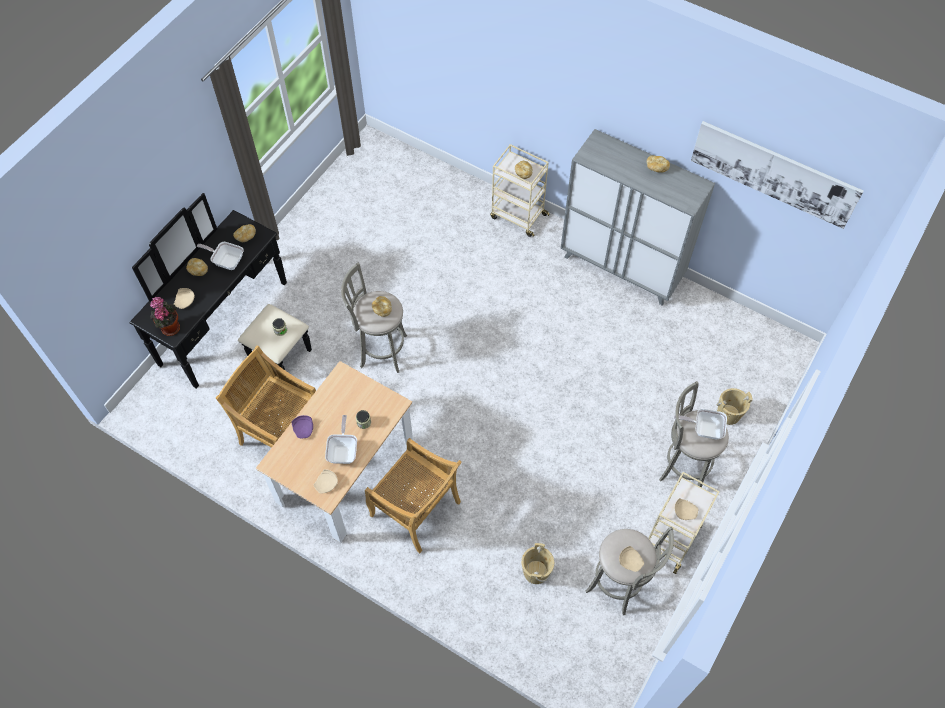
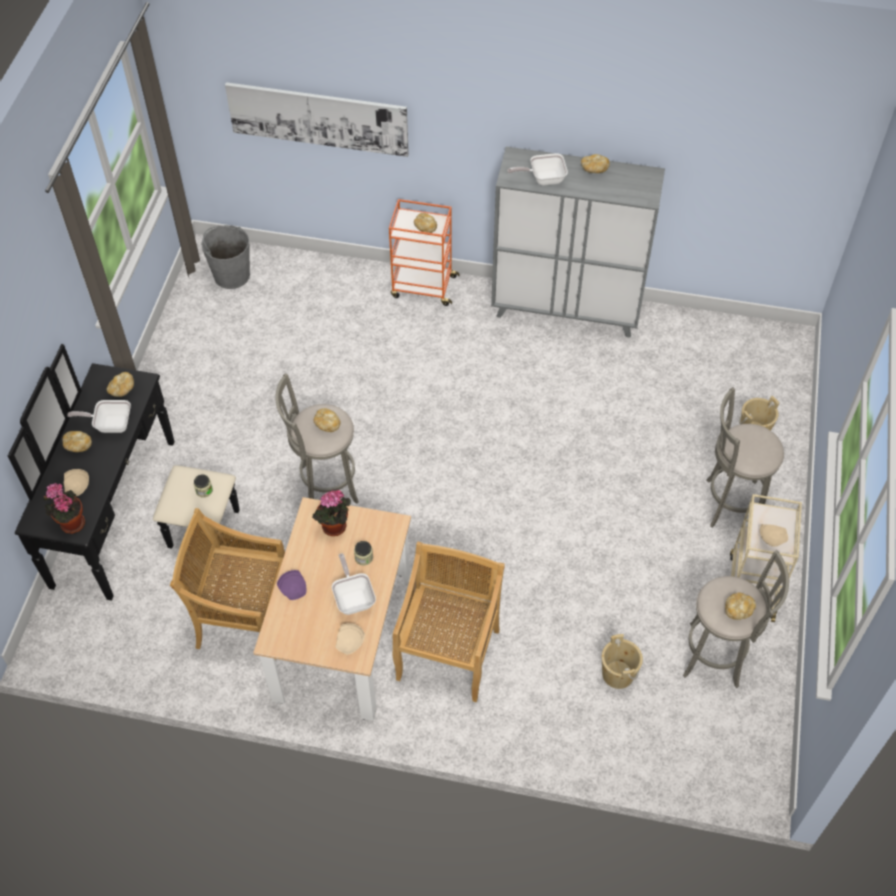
camera: 20 degrees left, 5 degrees down
(352, 393) = (334, 528): none -> potted plant
(379, 165) = (231, 275): none -> grey bucket
(416, 510) = (448, 652): beige chair -> beige chair turned 90 degrees counterclockwise
(517, 216) = (423, 287): beige cart -> orange cart
(630, 560) = (738, 610): beige plate -> bread
(704, 428) = (752, 442): frying pan -> frying pan (543, 179)
(774, 173) = (734, 134): picture -> picture (318, 118)

